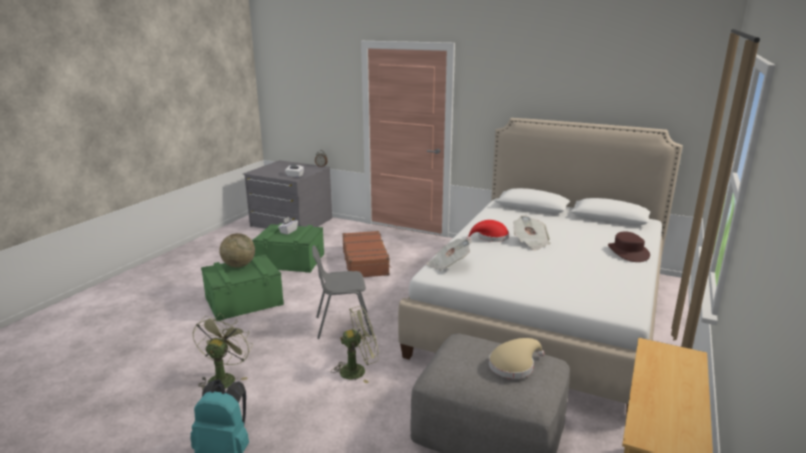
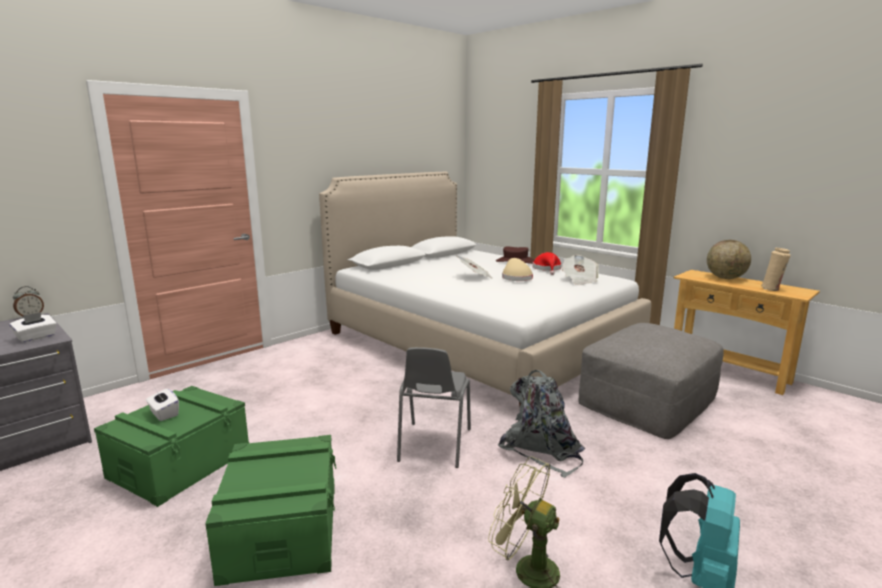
camera: 70 degrees left, 5 degrees down
(239, 265) = (254, 474): globe -> globe (725, 278)
(358, 370) = (542, 449): green fan -> grey backpack
(365, 262) = (271, 403): brown suitcase -> none
(448, 265) = (505, 306): newspaper -> newspaper (579, 280)
(490, 237) = (450, 285): red hat -> red hat (547, 269)
(514, 365) = (661, 331): beige hat -> beige hat (516, 278)
(656, 415) = (772, 289): none -> beige vase

